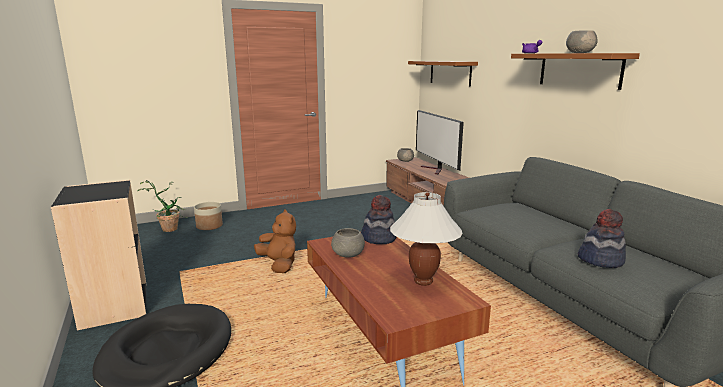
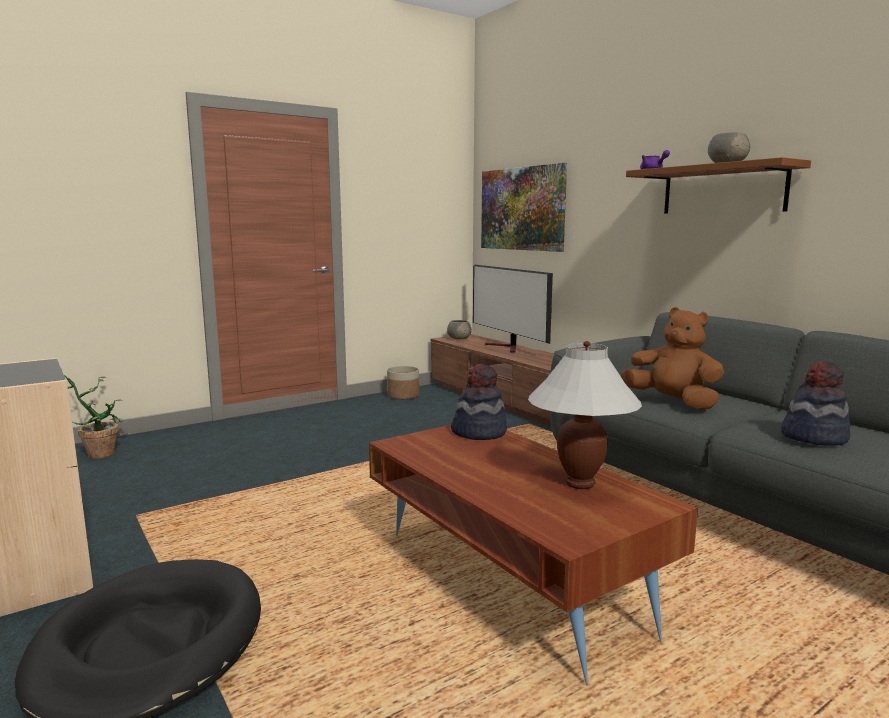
camera: 10 degrees left, 5 degrees down
(209, 226) = (169, 446): planter -> planter (403, 396)
(279, 265) = (303, 493): brown plush toy -> brown plush toy (672, 402)
(348, 255) = (445, 456): grey bowl -> none
(450, 72) = (522, 209): brown shelf -> picture

